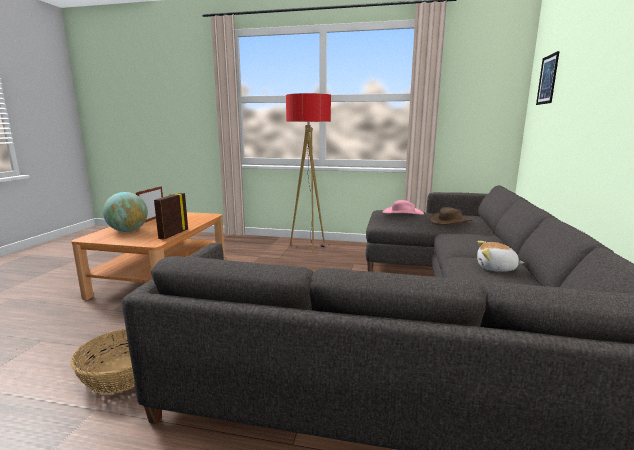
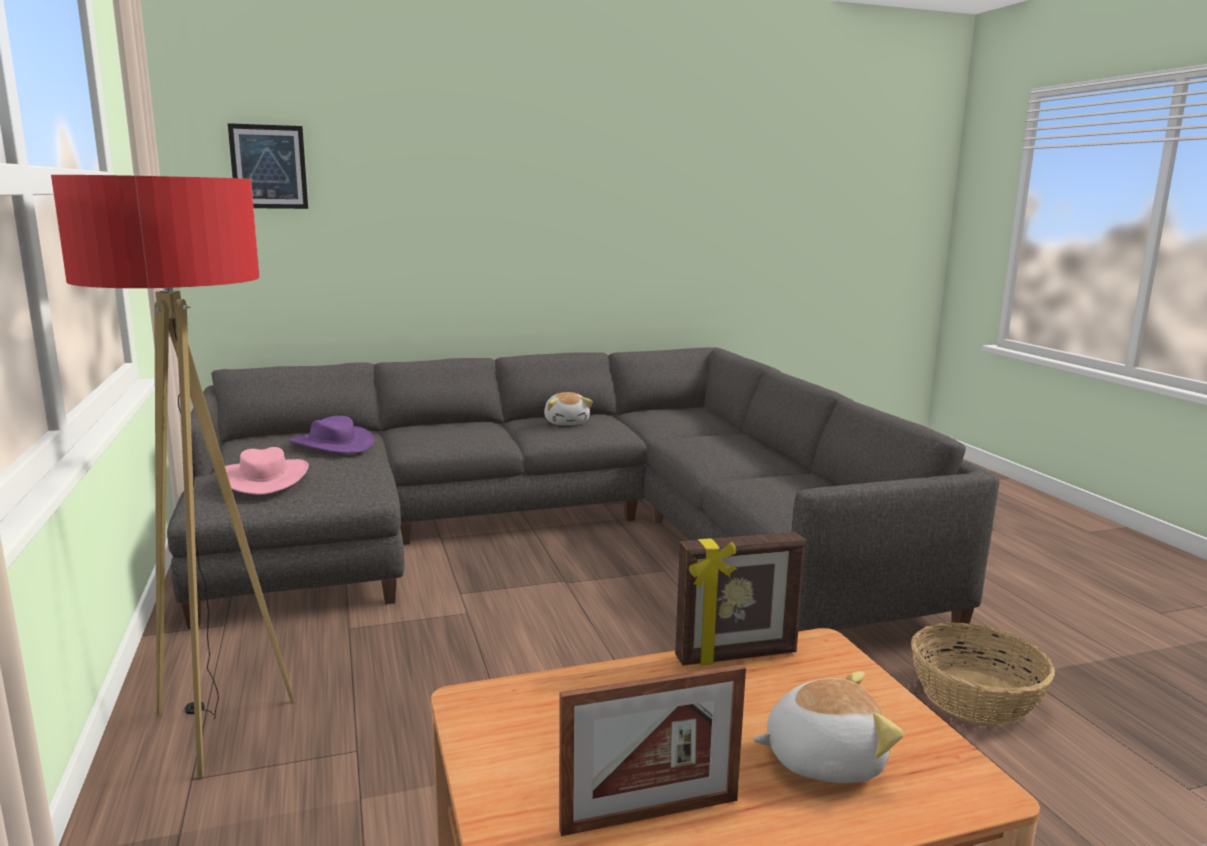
camera: 120 degrees left, 0 degrees up
(128, 231) = (822, 758): globe -> plush toy
(450, 221) = (332, 444): brown hat -> purple hat

